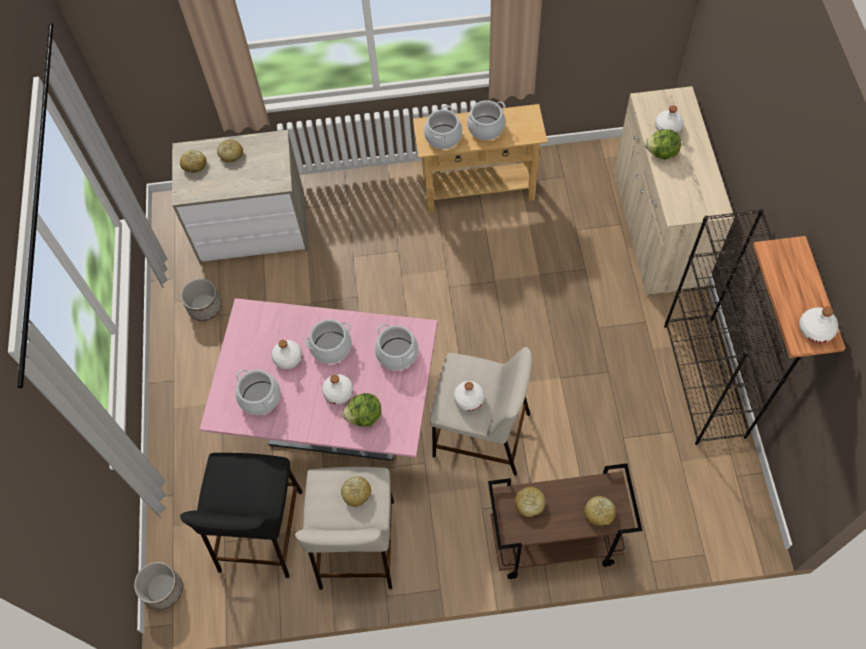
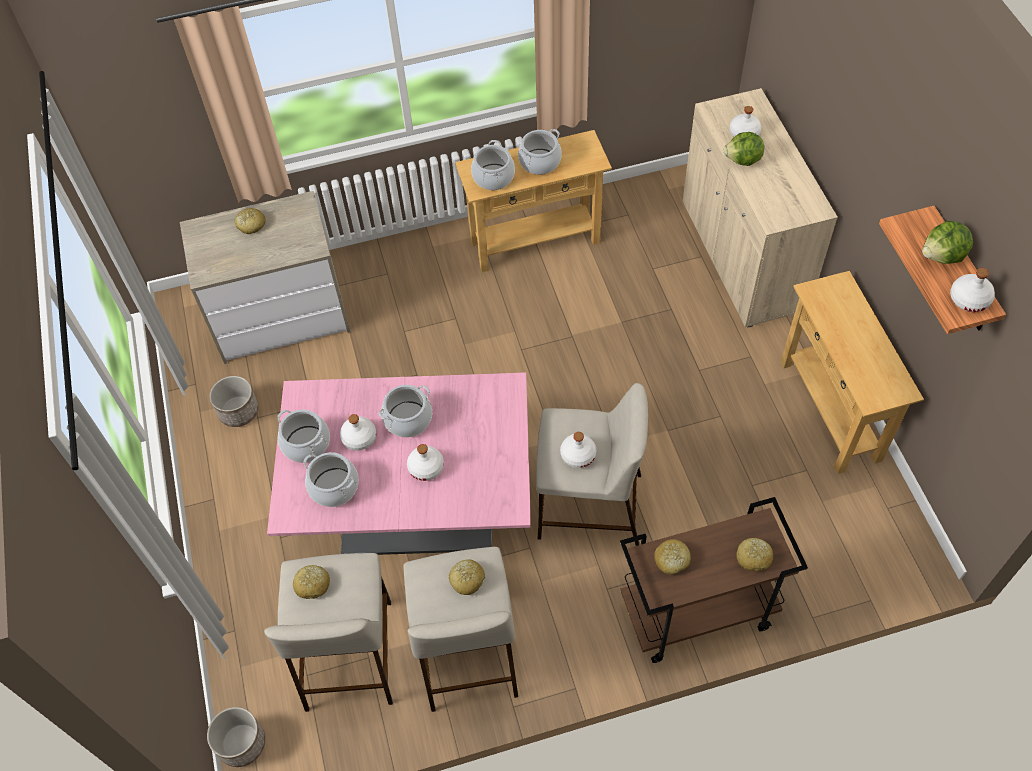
camera: 10 degrees left, 5 degrees down
(194, 164) = (210, 241): bread -> bread (312, 584)
(260, 529) = (348, 653): black stool -> beige stool
(364, 416) = (462, 490): lettuce -> lettuce (942, 256)
(397, 353) = (487, 415): cooking pot -> cooking pot (306, 444)
(705, 381) = (830, 410): black bookcase -> beige console table

